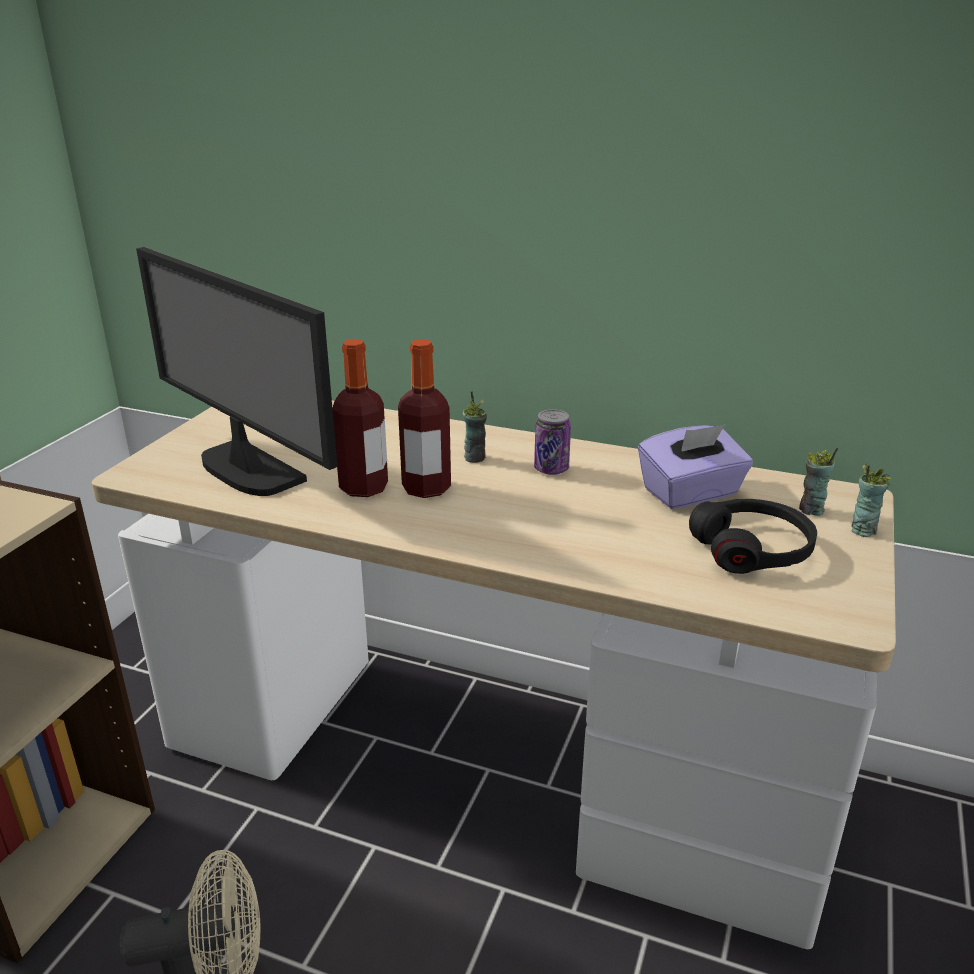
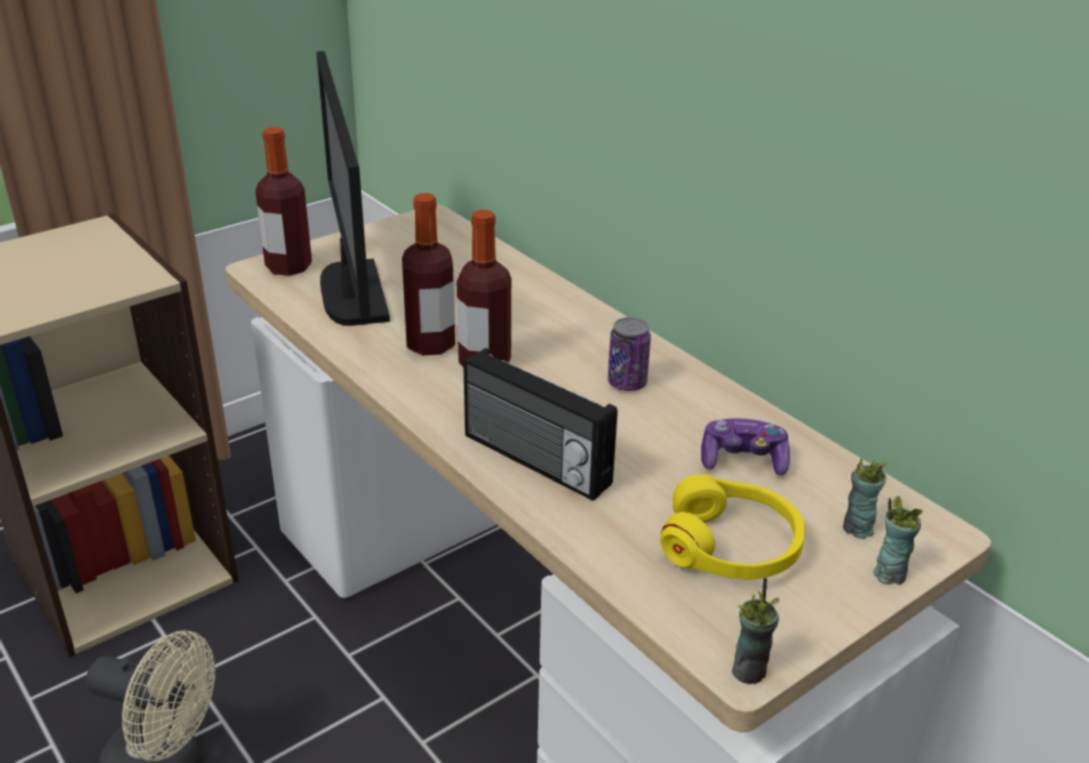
camera: 30 degrees right, 5 degrees up
(159, 466) = (288, 267): none -> bottle
(475, 458) = (566, 346): cup -> cup (749, 671)
(549, 543) = (534, 461): none -> radio
(691, 493) = (743, 460): purple tissue box -> game controller
(752, 550) = (731, 546): black headphones -> yellow headphones

